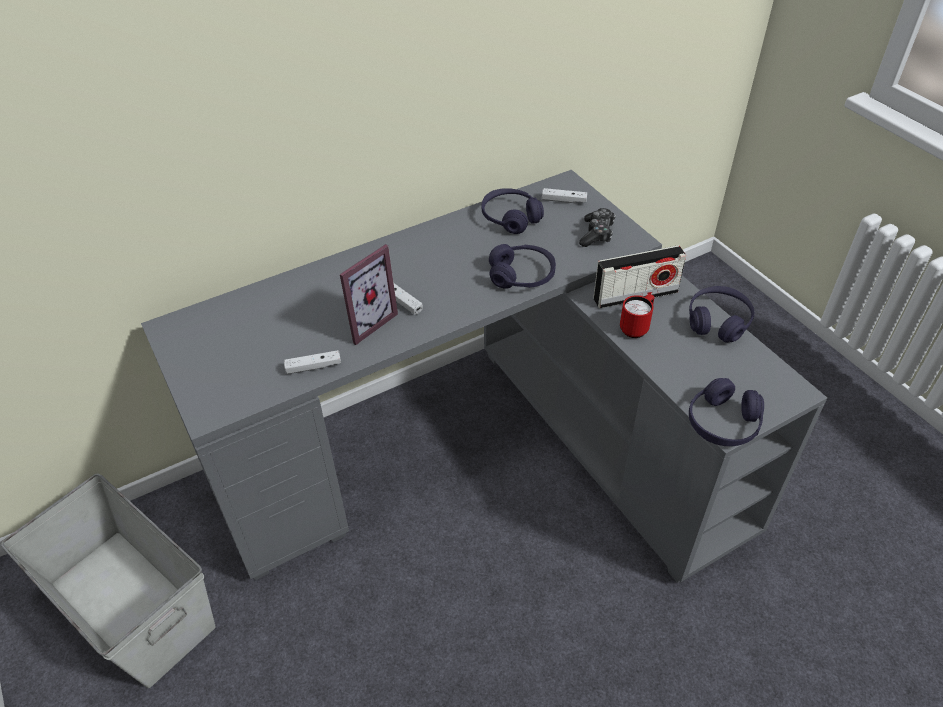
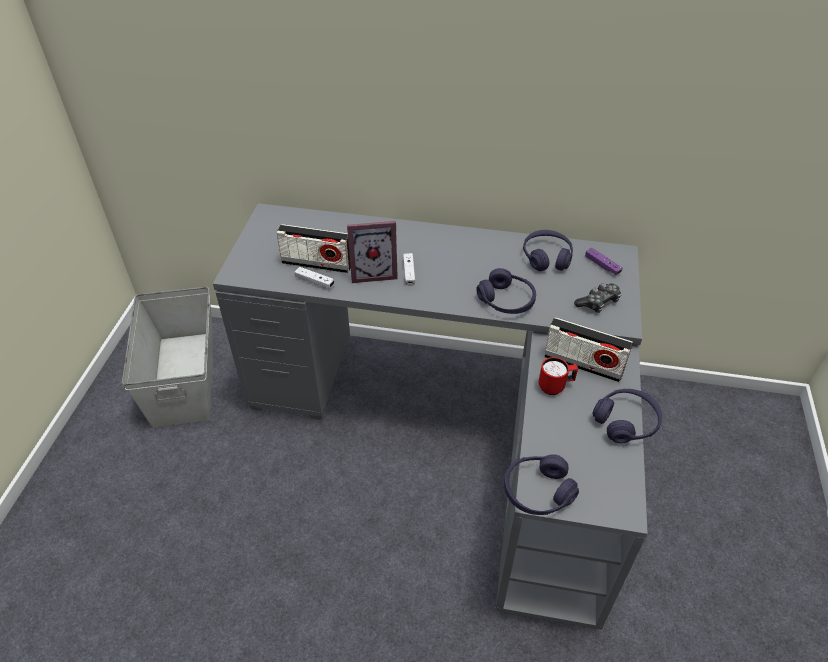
camera: 40 degrees right, 0 degrees up
(293, 348) = (316, 264): none -> radio
(564, 200) = (602, 265): white game controller -> purple game controller

